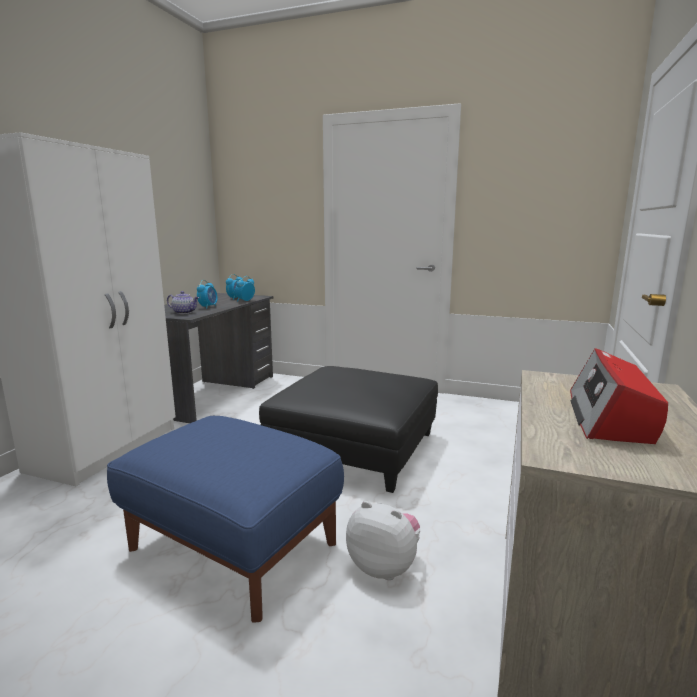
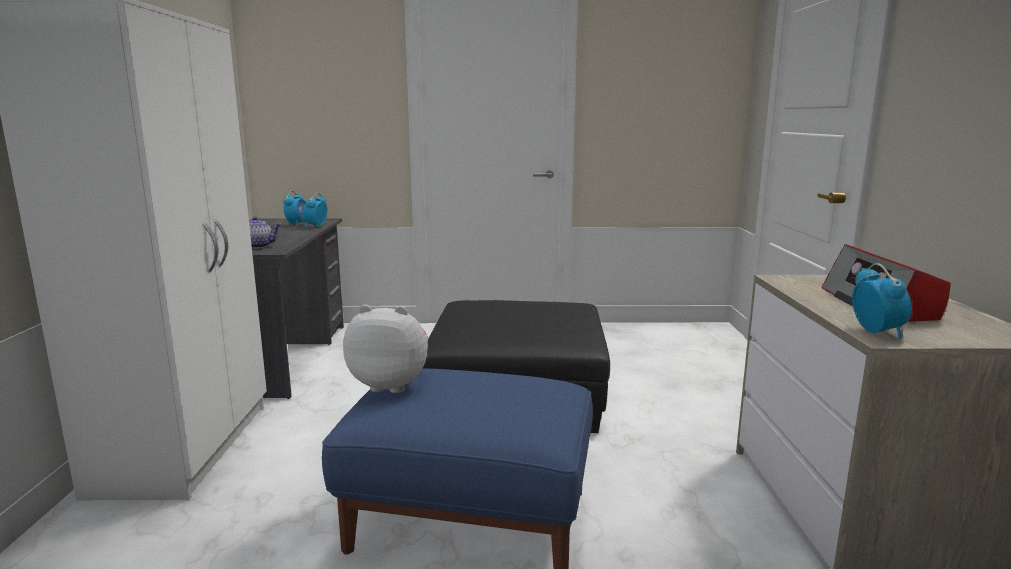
camera: 20 degrees left, 0 degrees up
(208, 307) = (278, 237): alarm clock -> alarm clock (876, 332)
(384, 566) = (647, 503): plush toy -> plush toy (391, 385)

